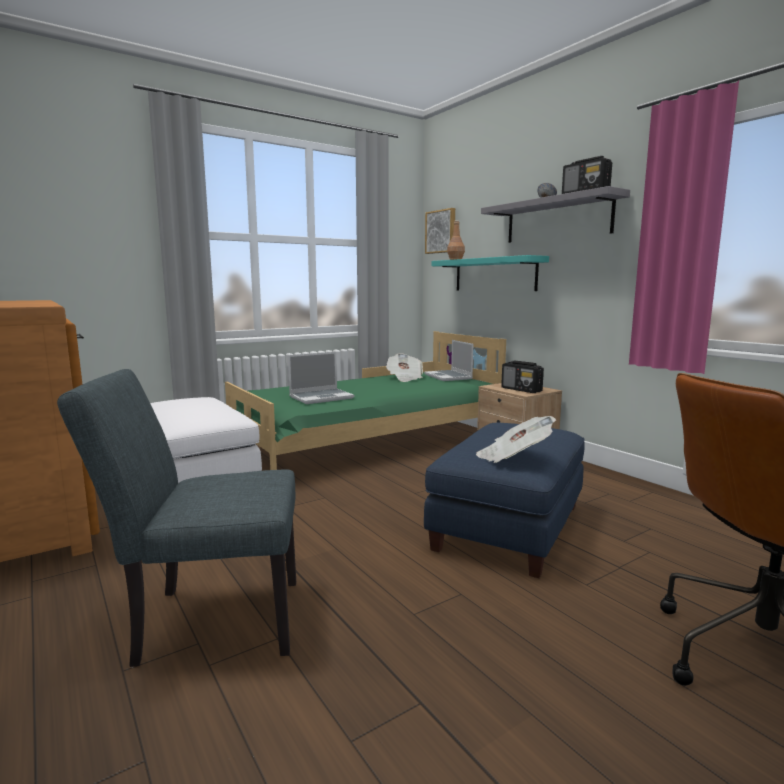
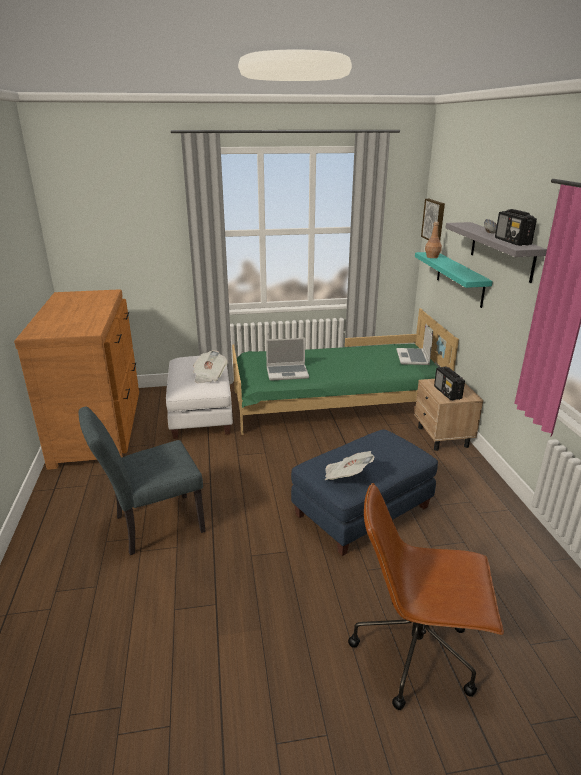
camera: 25 degrees right, 15 degrees up
(207, 621) = (152, 526): grey chair -> grey chair turned 45 degrees counterclockwise
(404, 378) = (374, 354): newspaper -> newspaper (209, 376)

